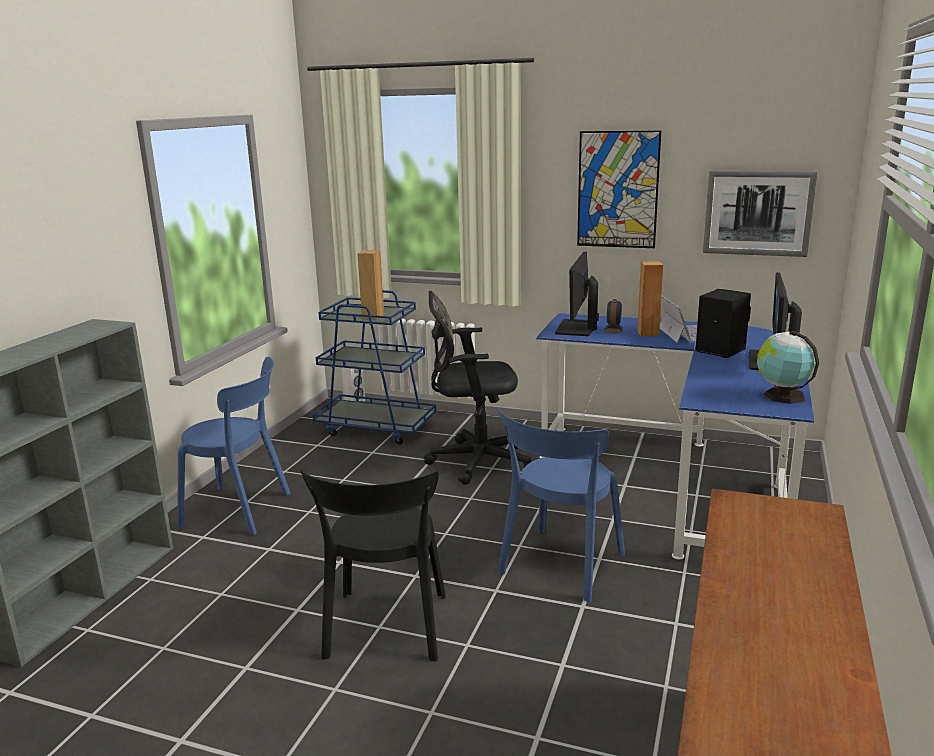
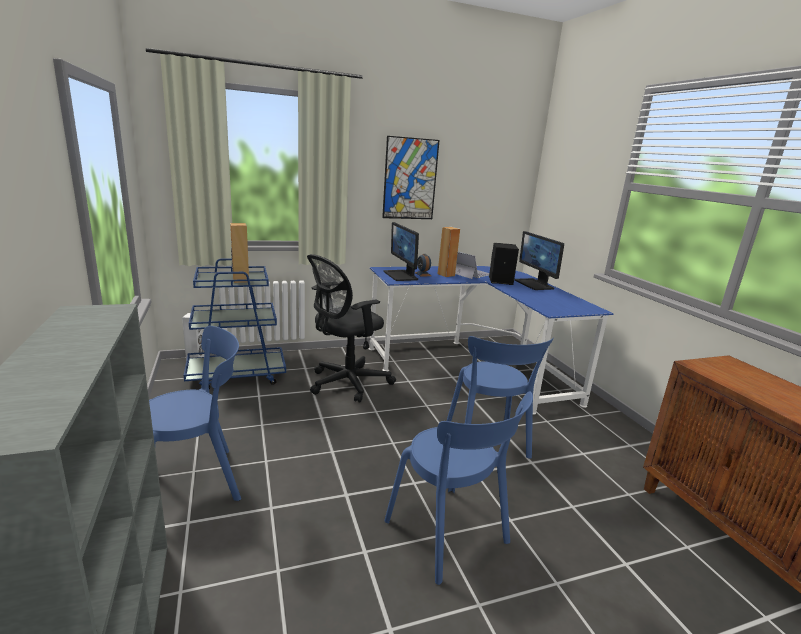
camera: 40 degrees left, 0 degrees up
(386, 630) = (449, 535): black chair -> blue chair
(758, 213) = (489, 196): picture -> none
(782, 396) = (576, 302): globe -> none

